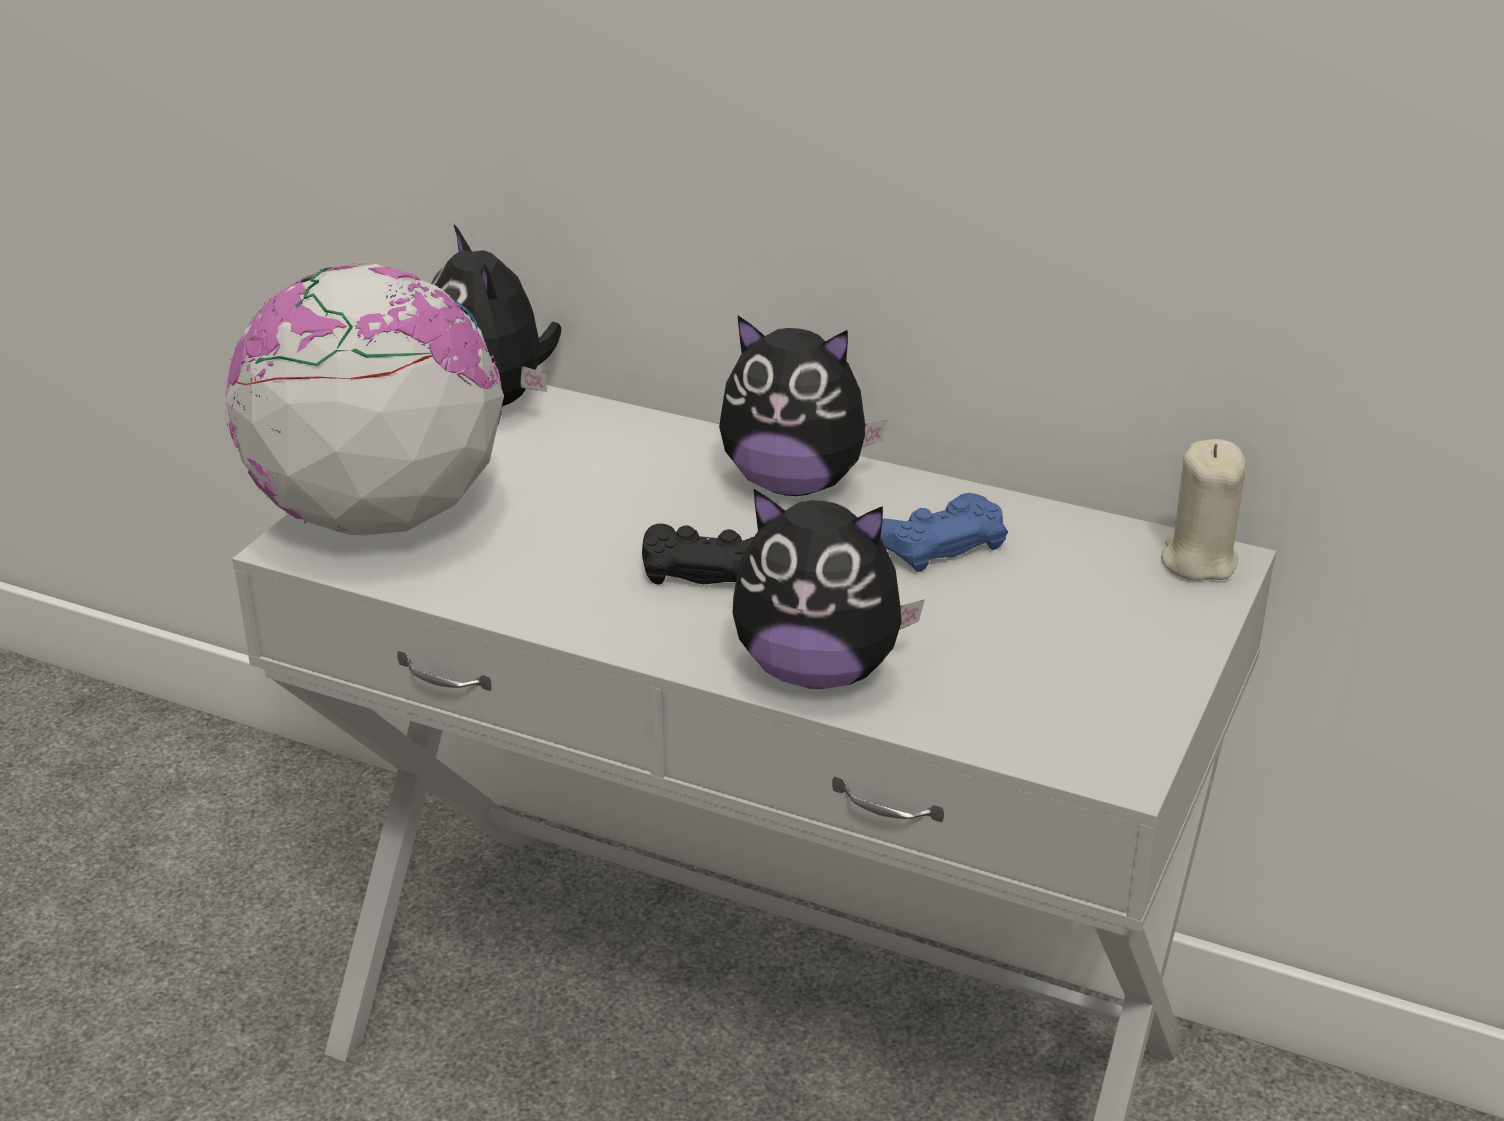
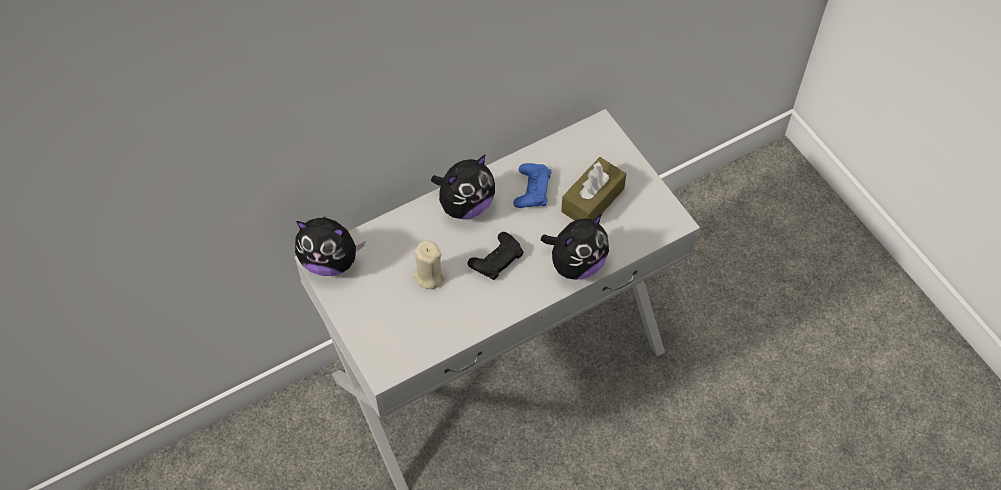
camera: 55 degrees left, 25 degrees up
(377, 516) = (384, 338): globe -> none
(1015, 627) = (592, 200): none -> brown tissue box
(1198, 561) = (596, 131): beige candle -> beige candle (429, 276)

